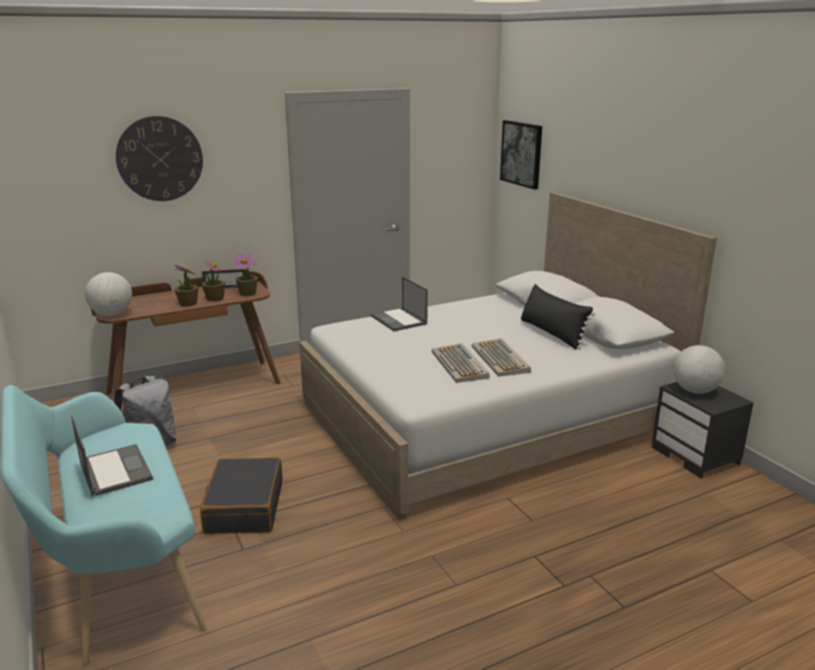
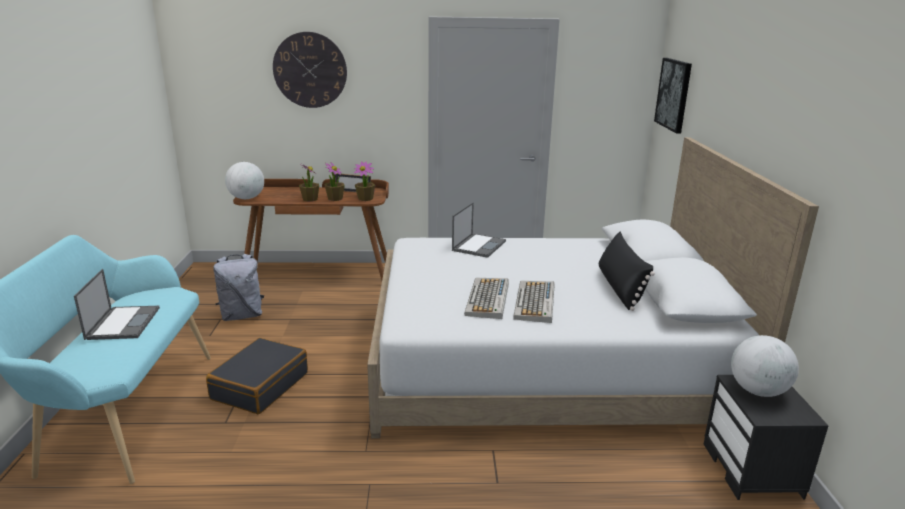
camera: 25 degrees right, 0 degrees up
(399, 320) = (479, 245): laptop -> laptop turned 150 degrees counterclockwise

